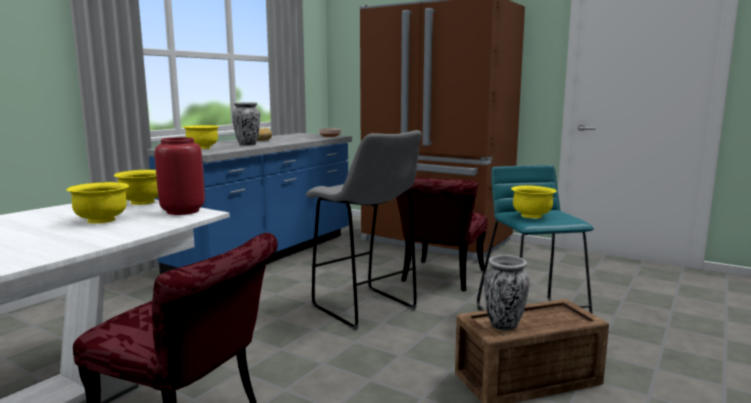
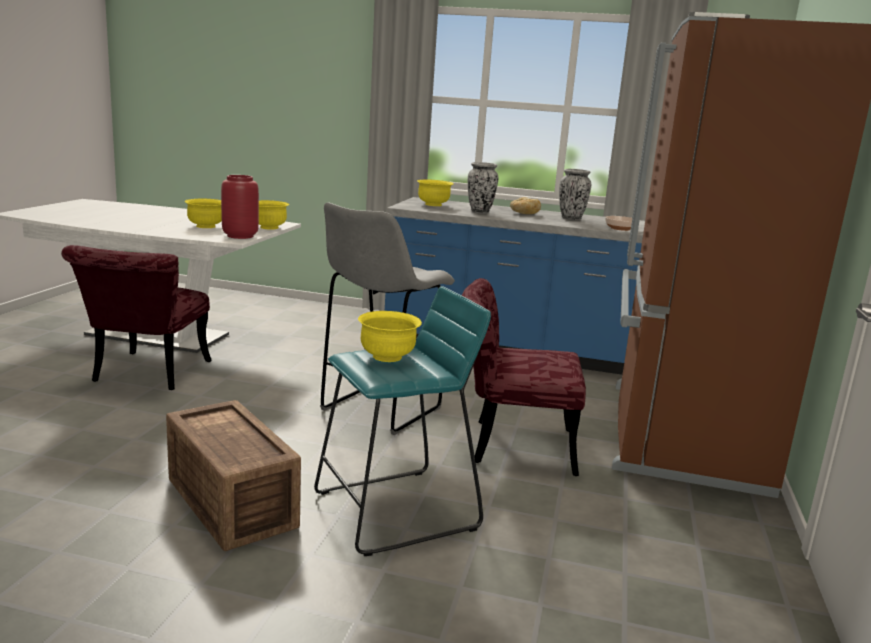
camera: 70 degrees right, 5 degrees up
(503, 325) = (216, 423): vase -> vase (571, 218)

